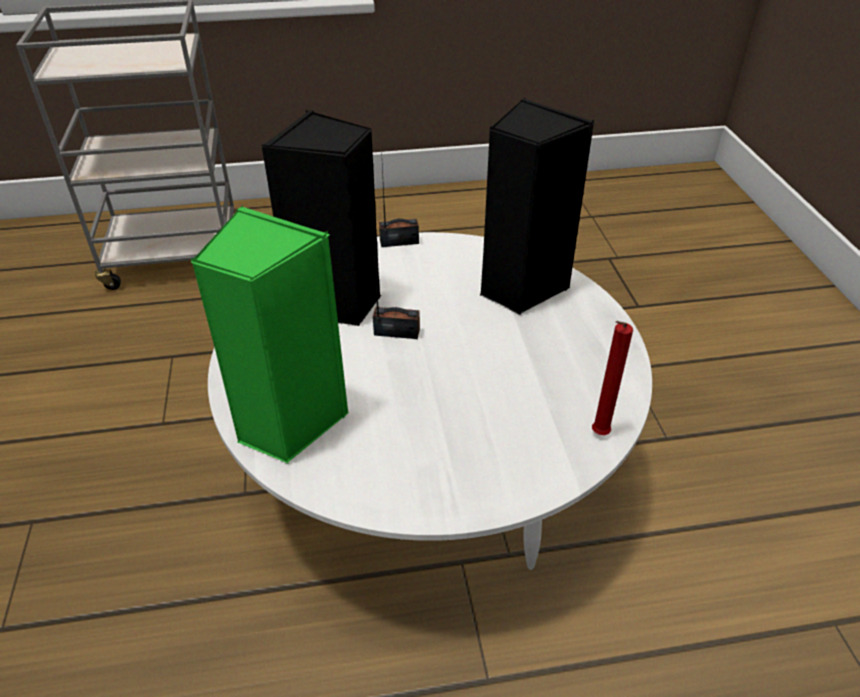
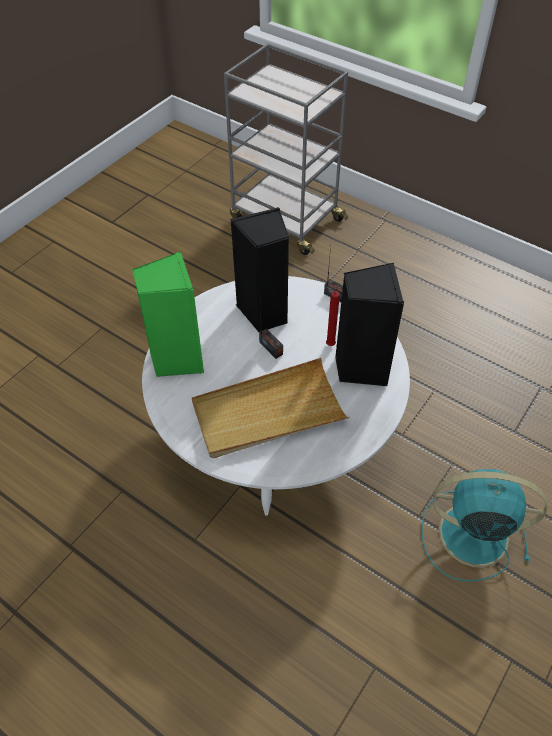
camera: 45 degrees right, 10 degrees up
(489, 398) = (268, 412): none -> beige tray
(597, 435) = (290, 467): red candle -> red candle (328, 344)
(724, 417) = (470, 534): none -> turquoise fan

